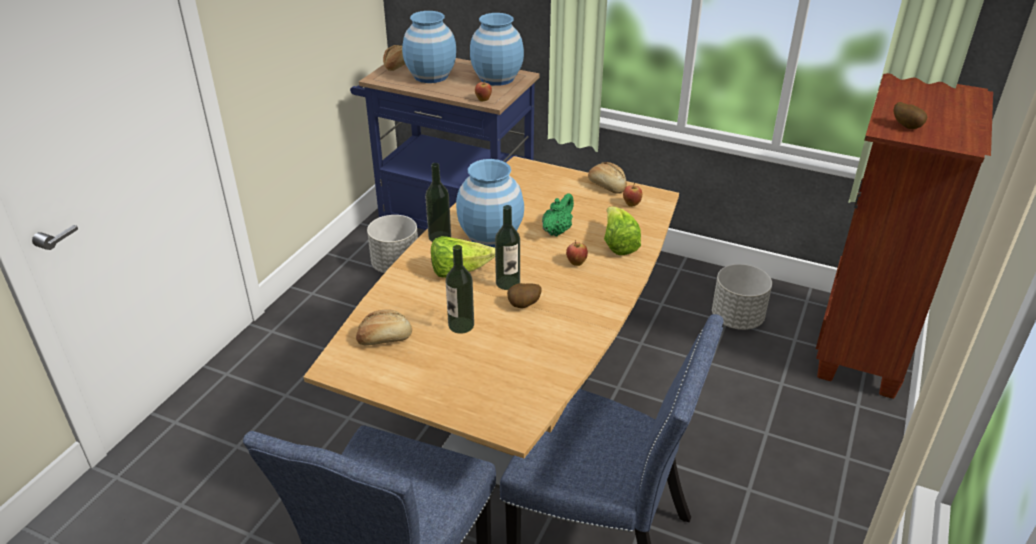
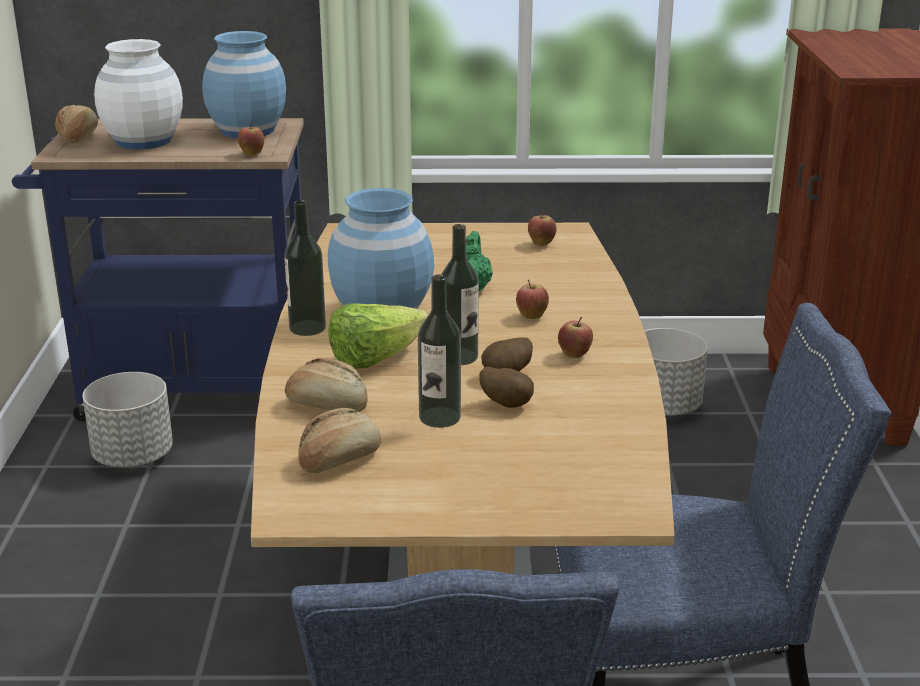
camera: 25 degrees left, 10 degrees down
(431, 76) = (144, 141): blue vase -> white vase
(577, 301) = (574, 356): none -> apple
(607, 186) = (489, 231): bread -> bread (327, 405)
(618, 244) = (566, 287): lettuce -> none
(907, 126) = (874, 65): potato -> potato (507, 404)

